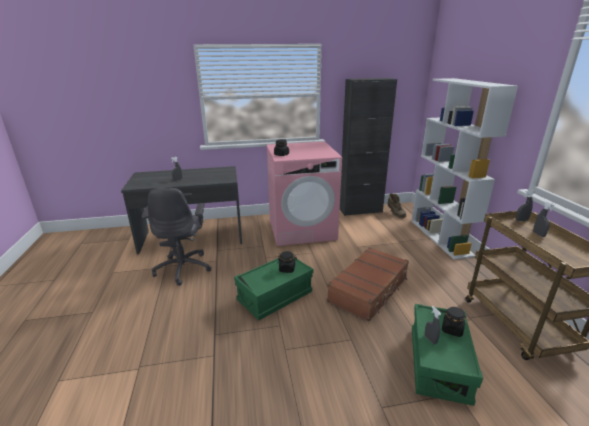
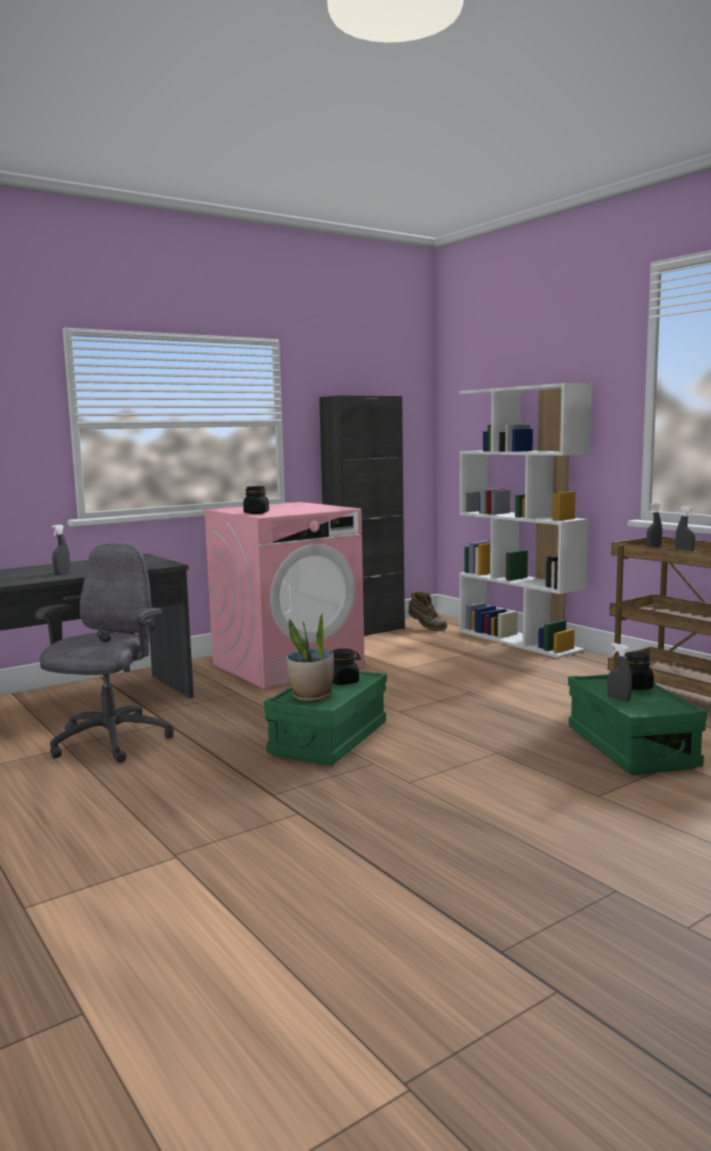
camera: 25 degrees left, 15 degrees down
(183, 268) = (110, 742): grey office chair -> grey office chair turned 135 degrees counterclockwise
(260, 278) = (312, 696): none -> potted plant
(369, 289) = (470, 705): brown suitcase -> none

